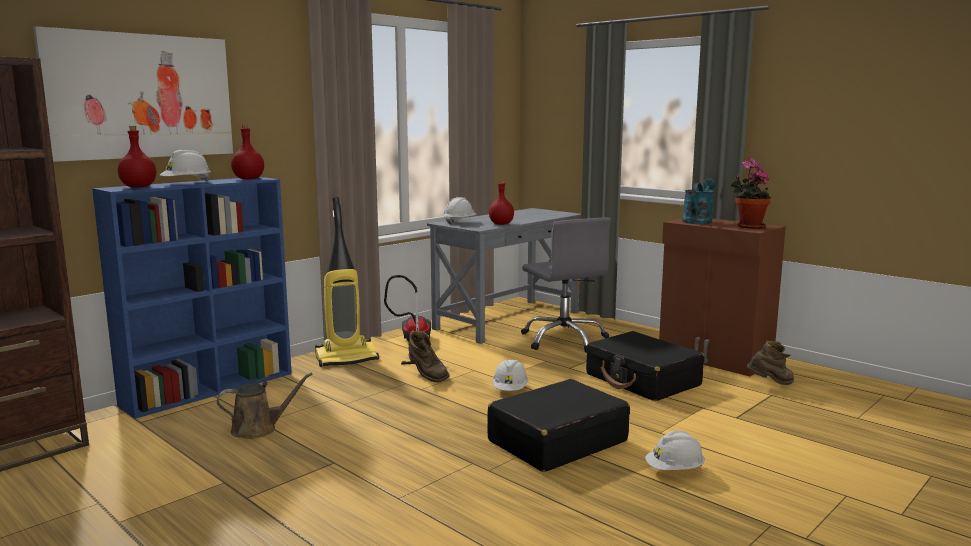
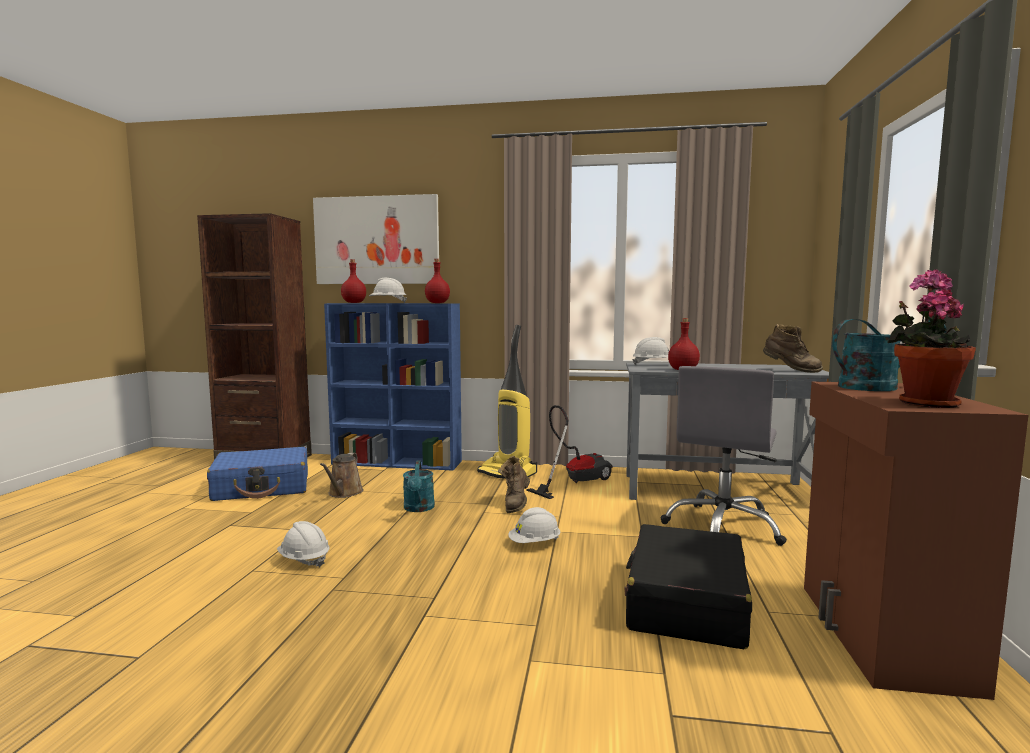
camera: 55 degrees right, 5 degrees down
(140, 466) = (262, 487): none -> blue suitcase
(258, 429) = (344, 493): brown watering can -> brown watering can turned 60 degrees clockwise
(369, 408) = (419, 509): none -> turquoise watering can
(557, 441) = (432, 602): black suitcase -> none
(674, 470) = (418, 703): white hard hat -> white hard hat (304, 560)
(771, 384) = (881, 720): brown boot -> brown boot (791, 370)

